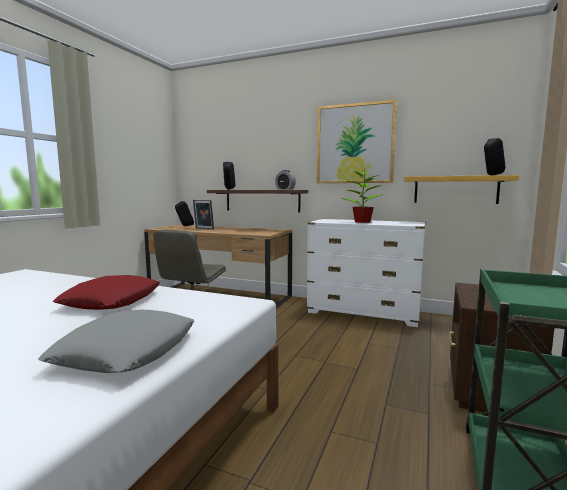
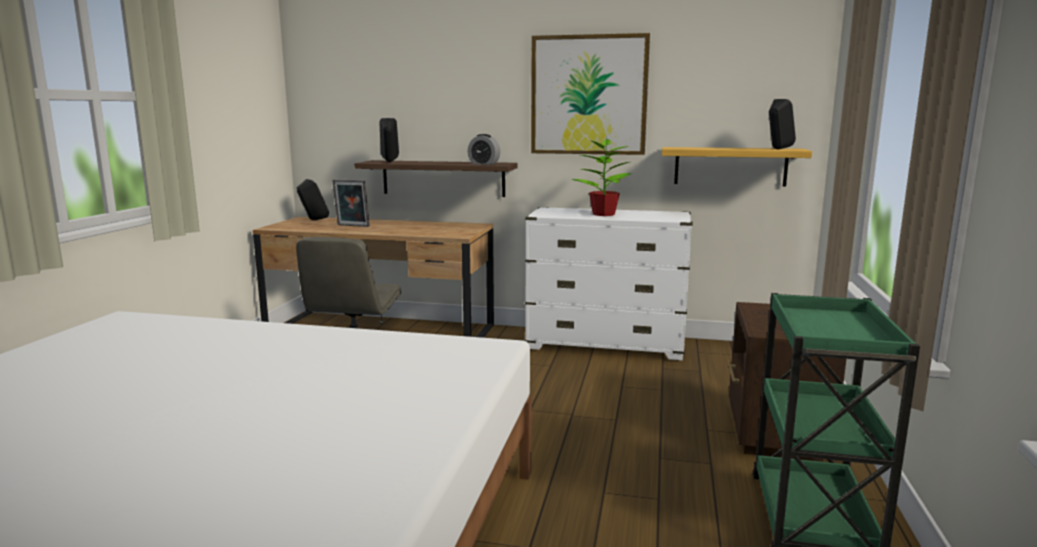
camera: 10 degrees left, 5 degrees up
(112, 300) = (316, 354): red pillow -> none
(127, 351) = (404, 412): grey pillow -> none

